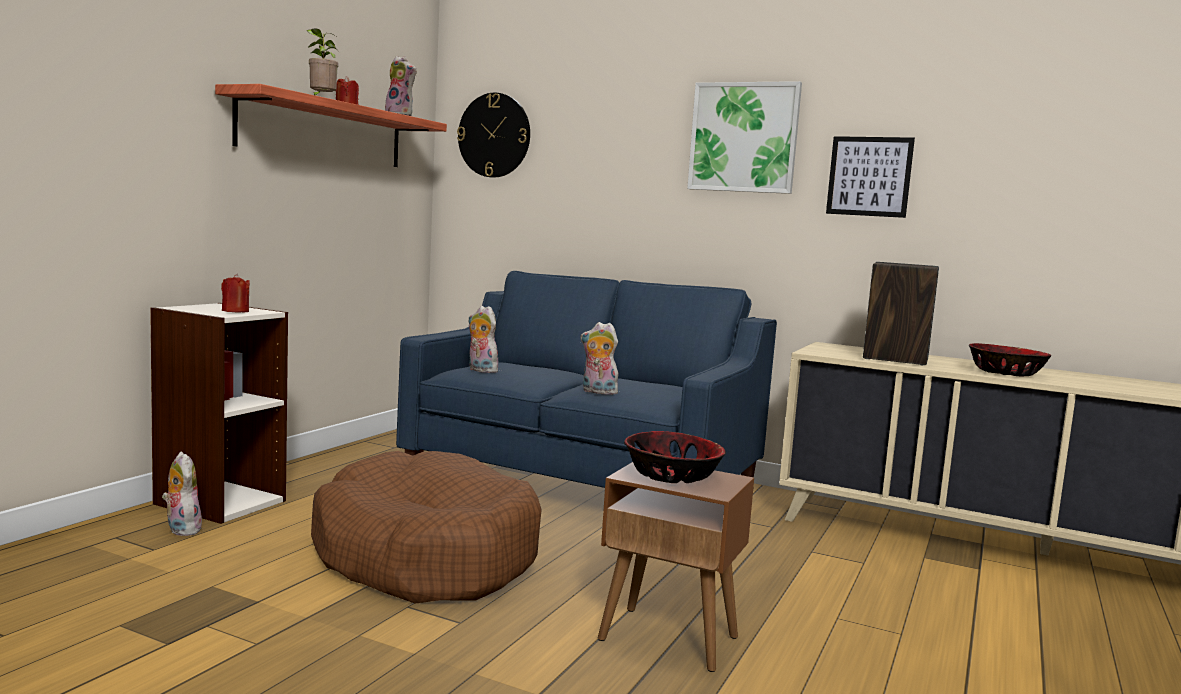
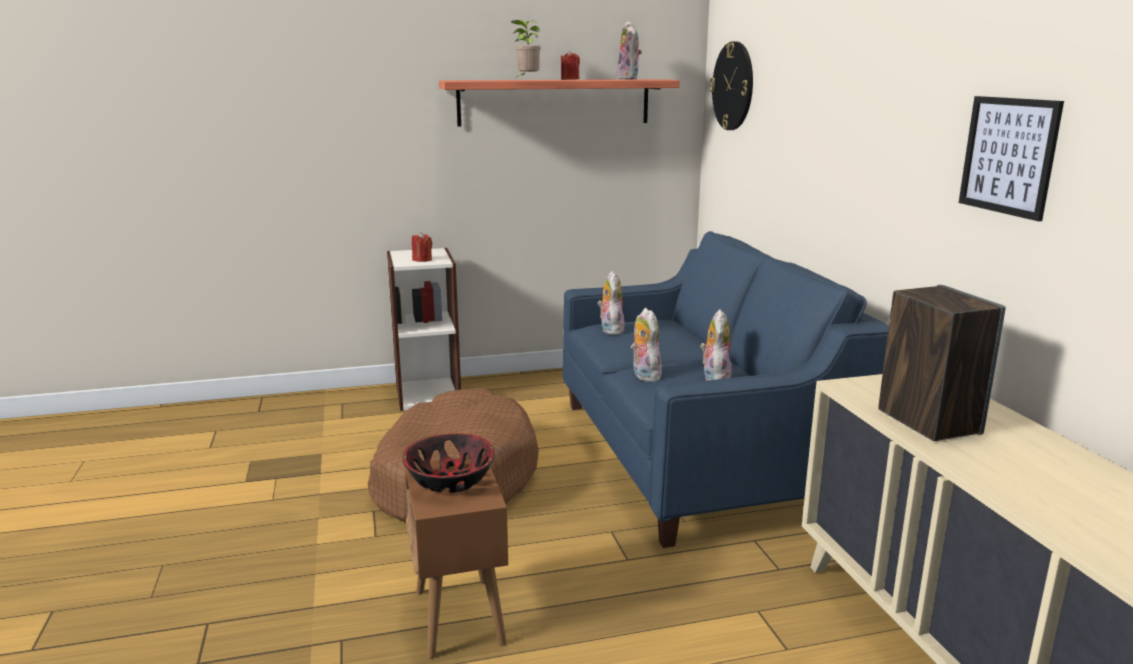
camera: 50 degrees right, 10 degrees up
(181, 529) = (376, 408): plush toy -> plush toy (714, 378)
(744, 137) = (897, 94): picture -> none
(1006, 373) = (1035, 487): bowl -> none

